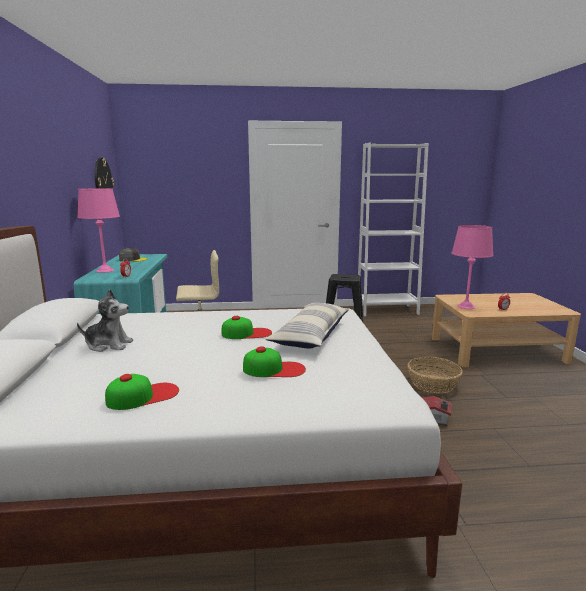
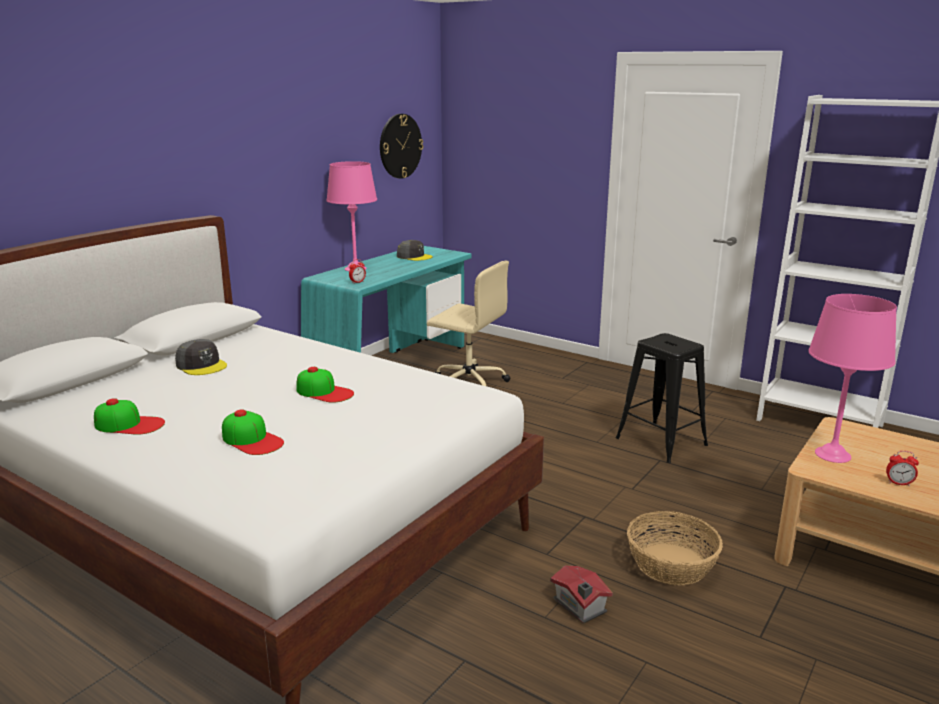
camera: 40 degrees right, 5 degrees up
(108, 345) = (201, 365): plush toy -> grey cap
(311, 335) = (376, 417): pillow -> none

